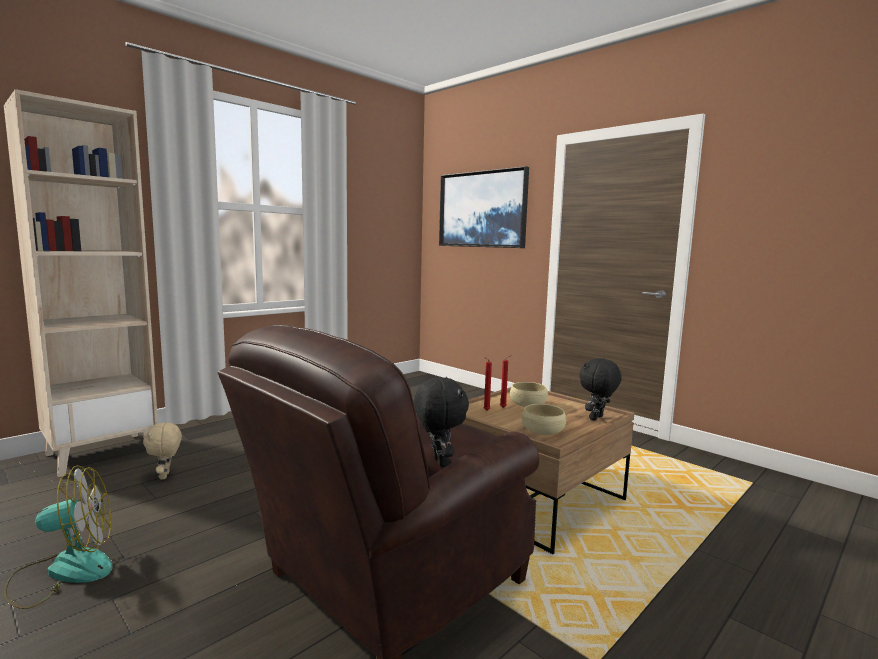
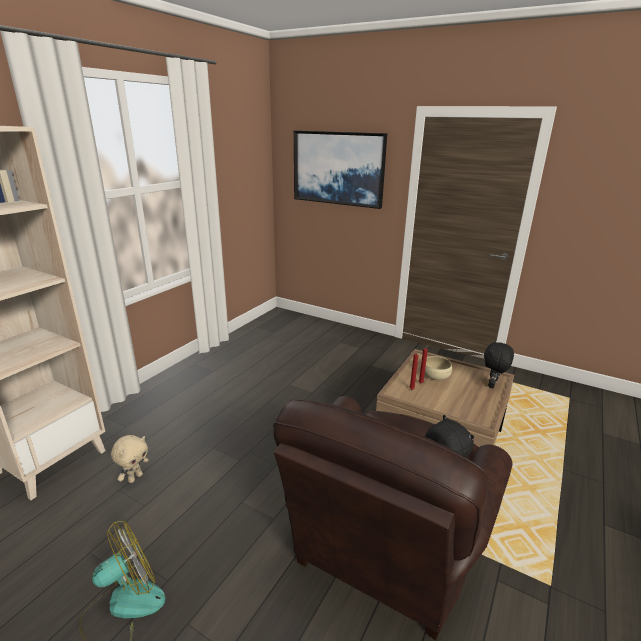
camera: 15 degrees left, 15 degrees up
(165, 476) = (135, 477): beige plush toy -> beige plush toy turned 120 degrees counterclockwise
(543, 431) = (467, 409): beige bowl -> none

